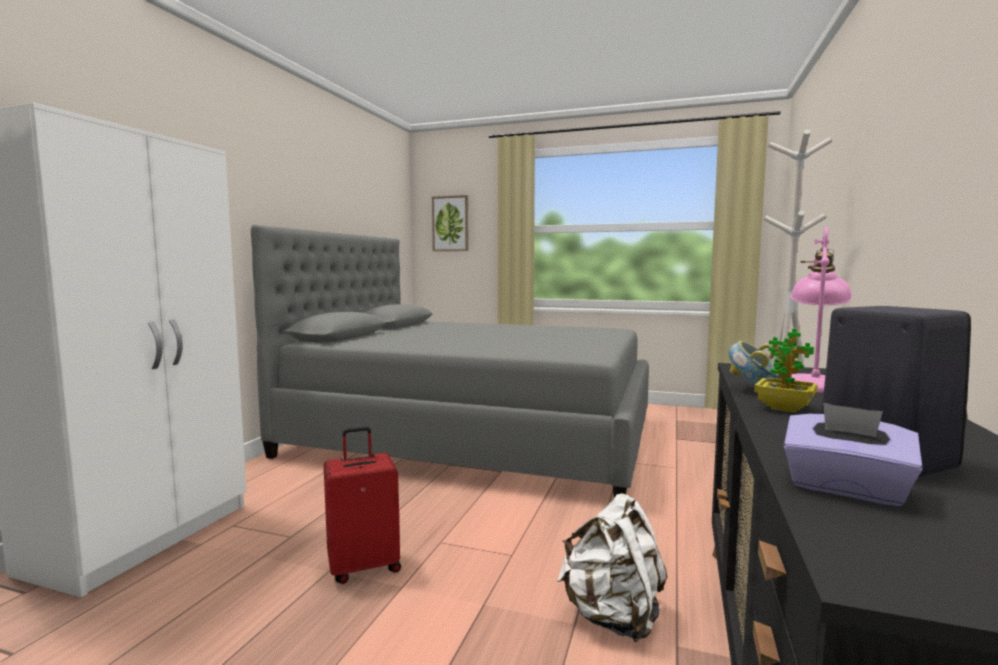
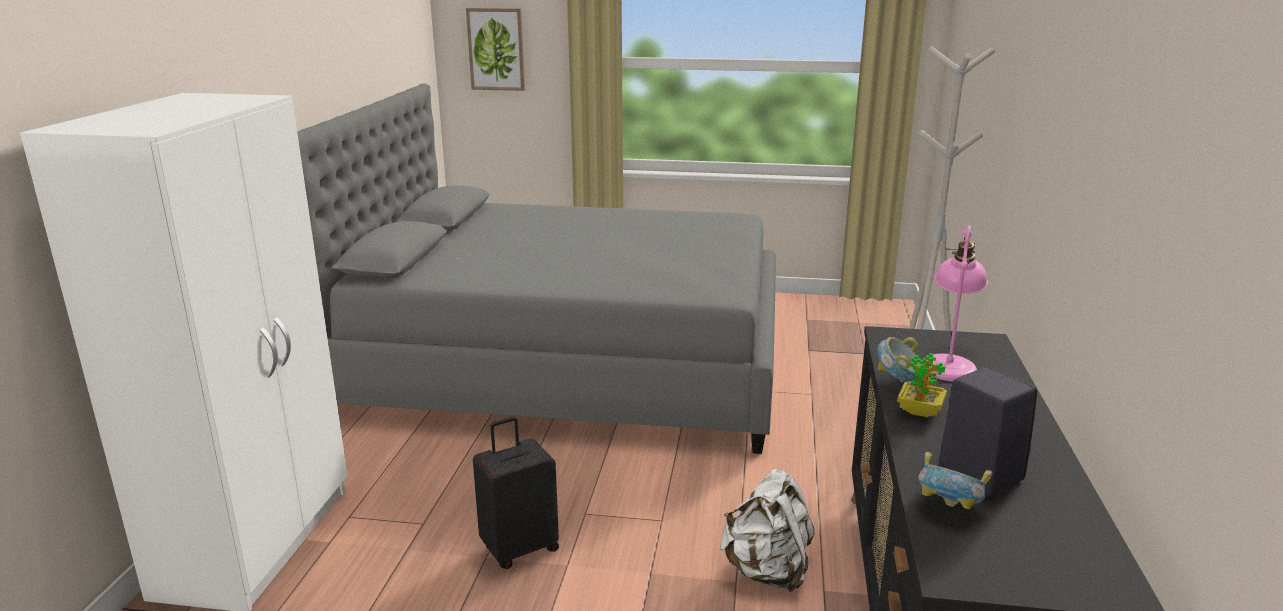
camera: 10 degrees left, 15 degrees up
(364, 566) = (519, 548): red suitcase -> black suitcase
(845, 488) = (948, 509): purple tissue box -> bowl

